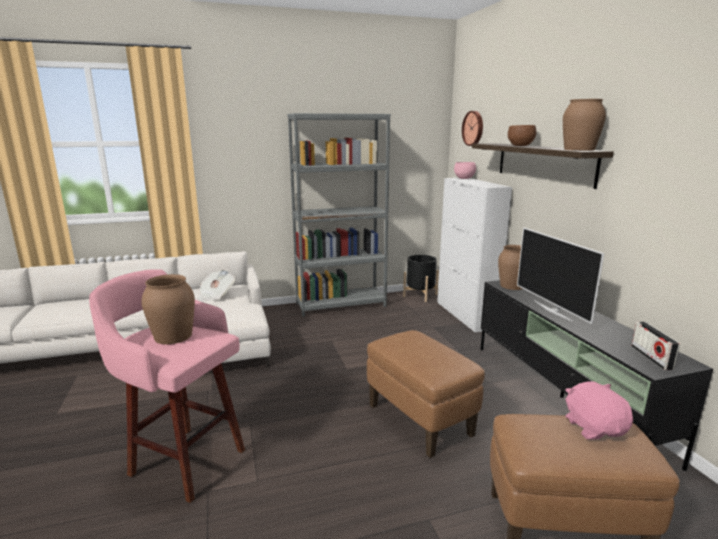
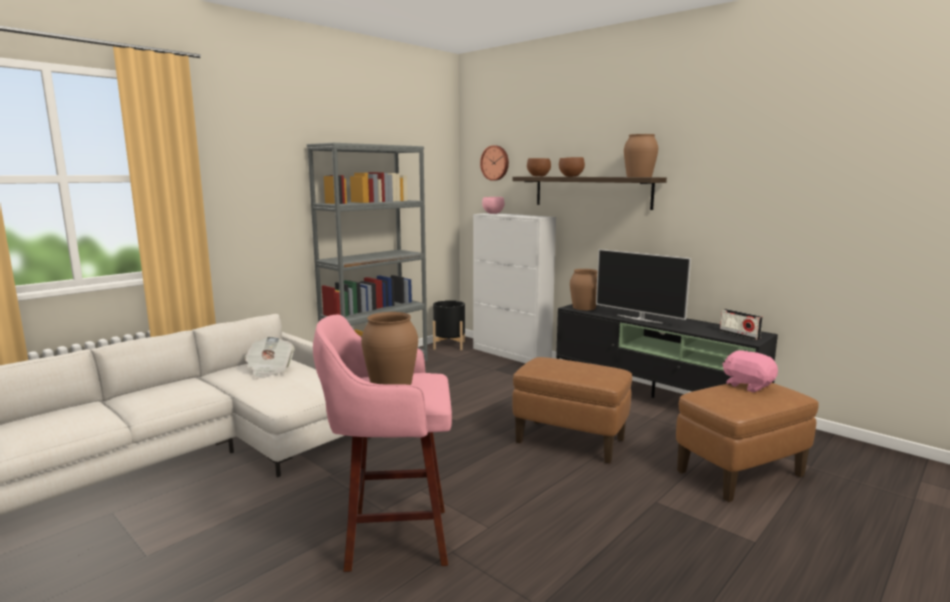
camera: 30 degrees left, 5 degrees down
(497, 144) = (539, 176): none -> brown bowl

